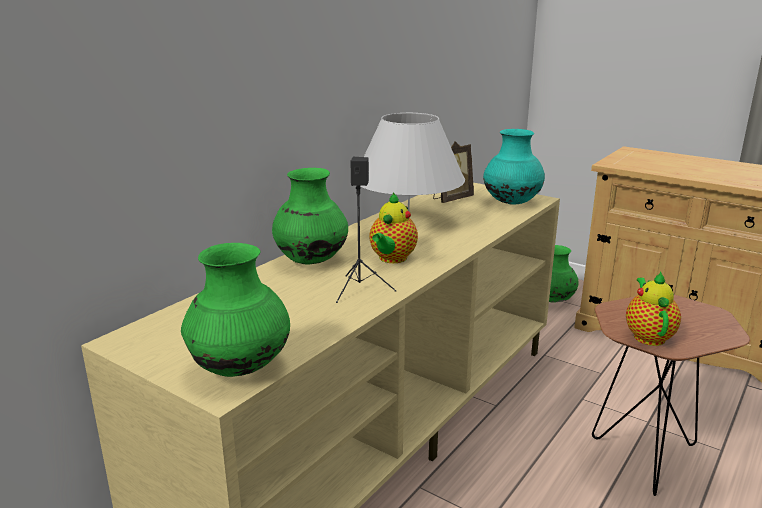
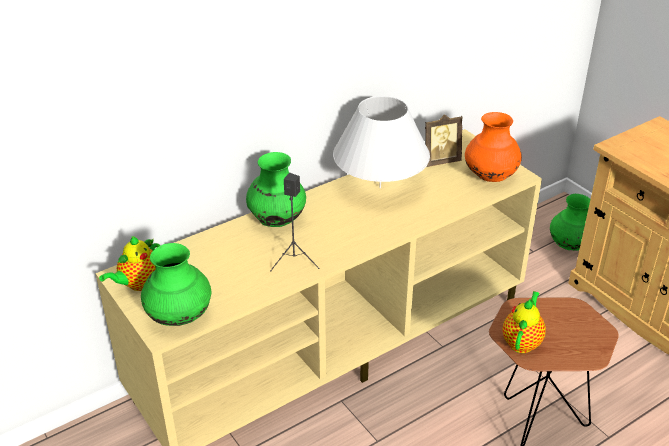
camera: 20 degrees right, 15 degrees up
(392, 259) = (338, 231): teapot -> teapot (138, 284)
(512, 203) = (490, 177): turquoise vase -> orange vase

